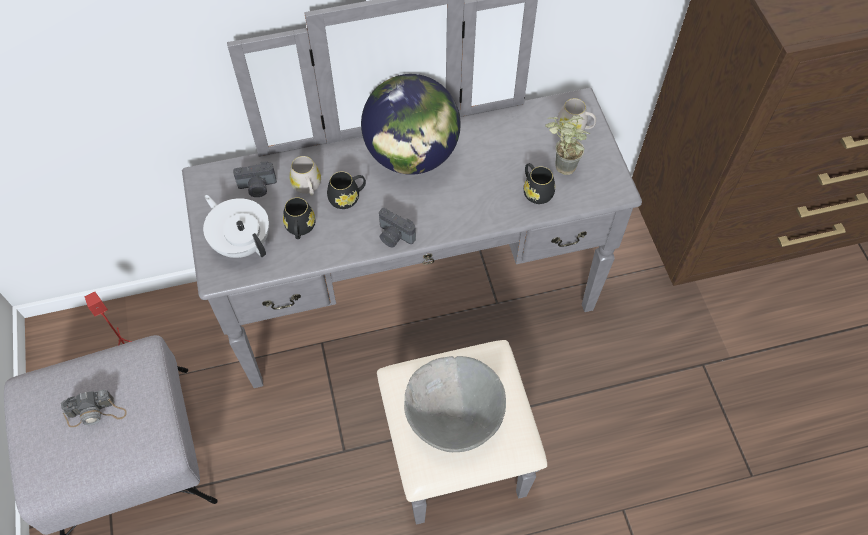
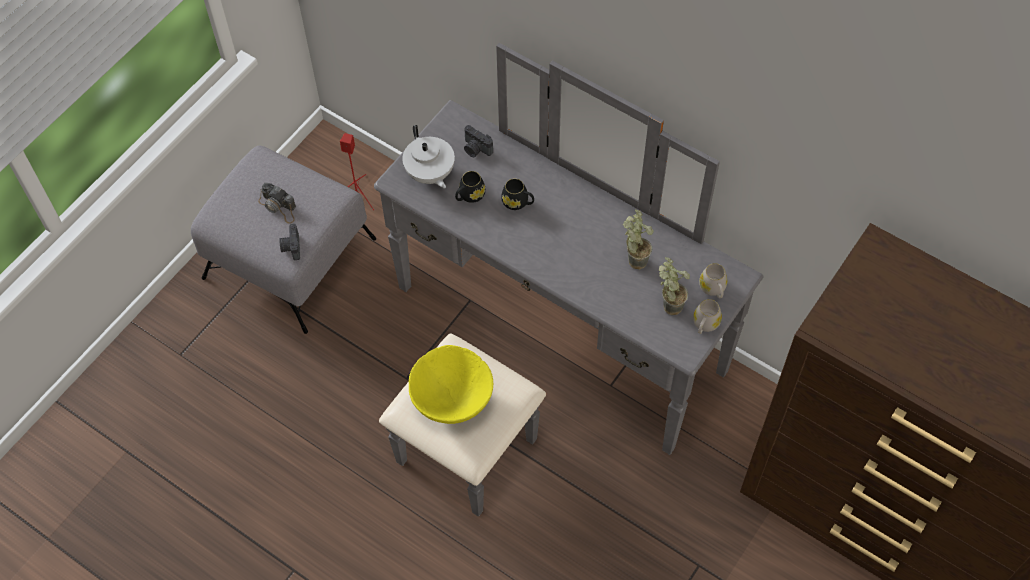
camera: 50 degrees right, 0 degrees up
(242, 242) = (430, 174): white teapot -> white teapot turned 150 degrees clockwise
(308, 187) = (503, 175): white mug -> white mug (704, 325)
(394, 237) = (515, 250): camera -> camera (291, 247)
(411, 155) = (587, 212): globe -> none
(454, 418) = (452, 401): grey bowl -> yellow bowl
(490, 158) = (633, 258): none -> potted plant
(535, 191) = (633, 304): black mug -> none

